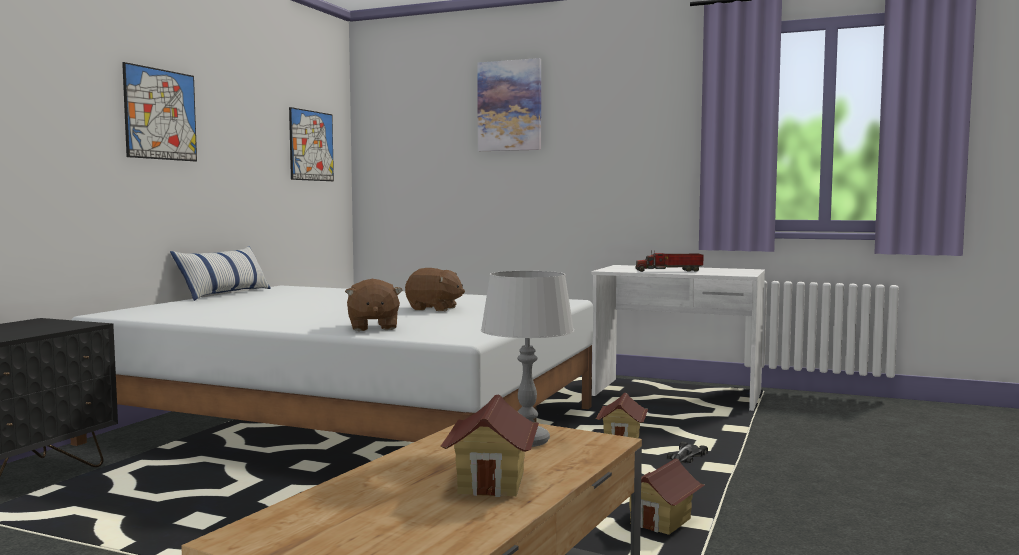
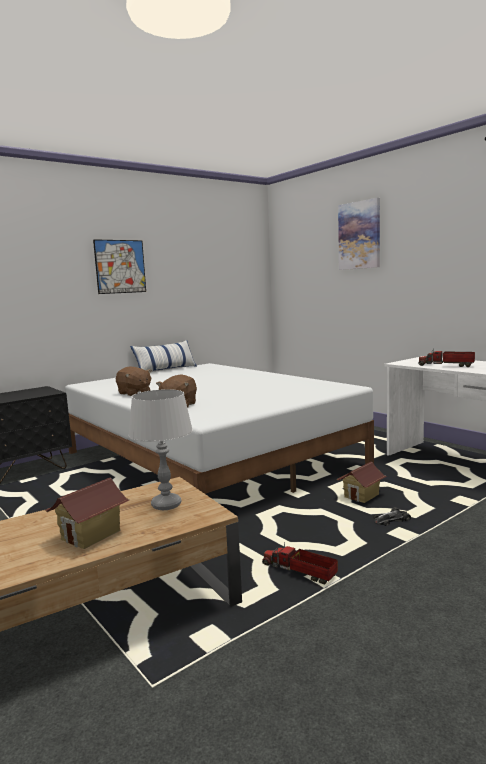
camera: 30 degrees right, 5 degrees up
(311, 145) = (235, 272): picture -> none
(434, 309) = (247, 390): brown plush toy -> brown plush toy (134, 393)
(661, 523) = (300, 573): toy house -> toy truck

